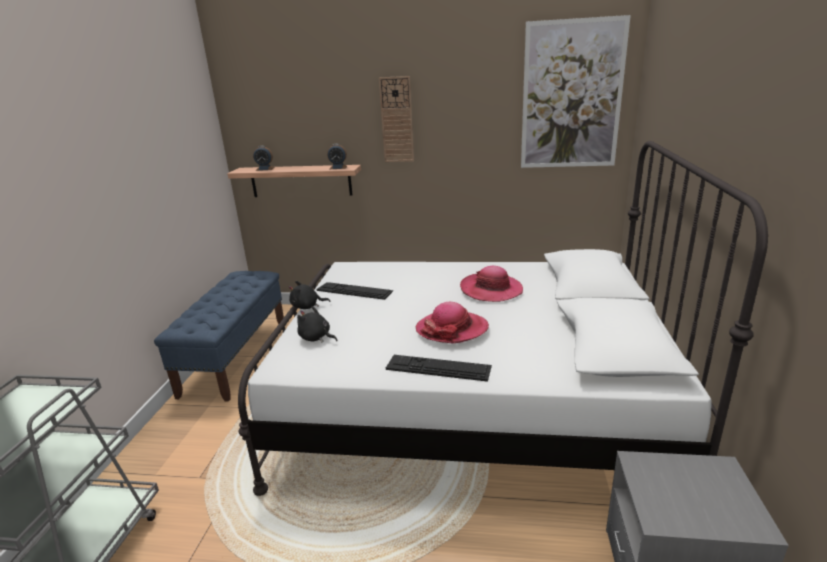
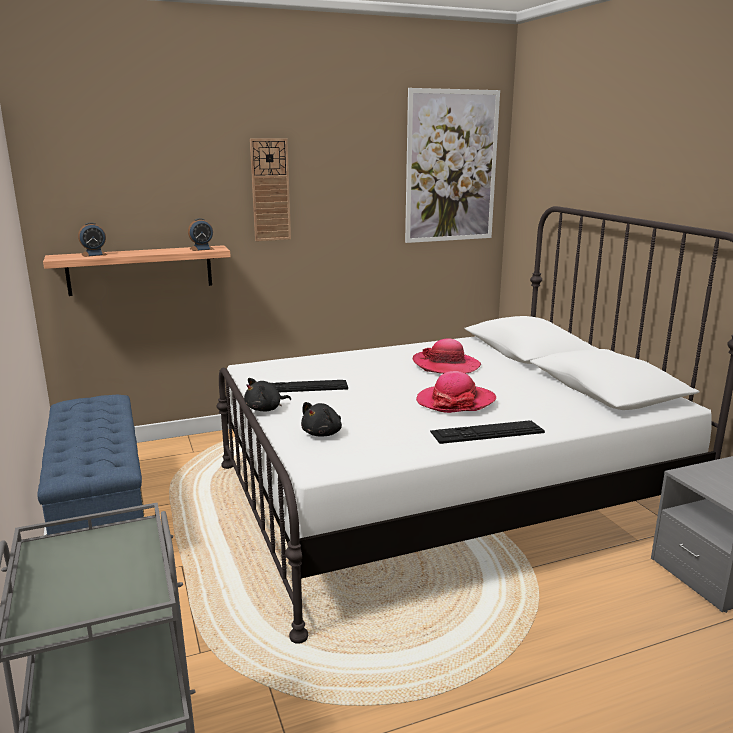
camera: 30 degrees left, 5 degrees down
(316, 338) = (323, 433): black plush toy -> black plush toy turned 60 degrees counterclockwise

